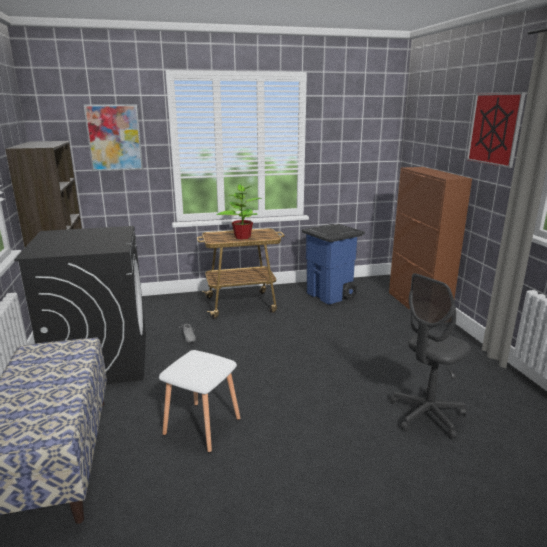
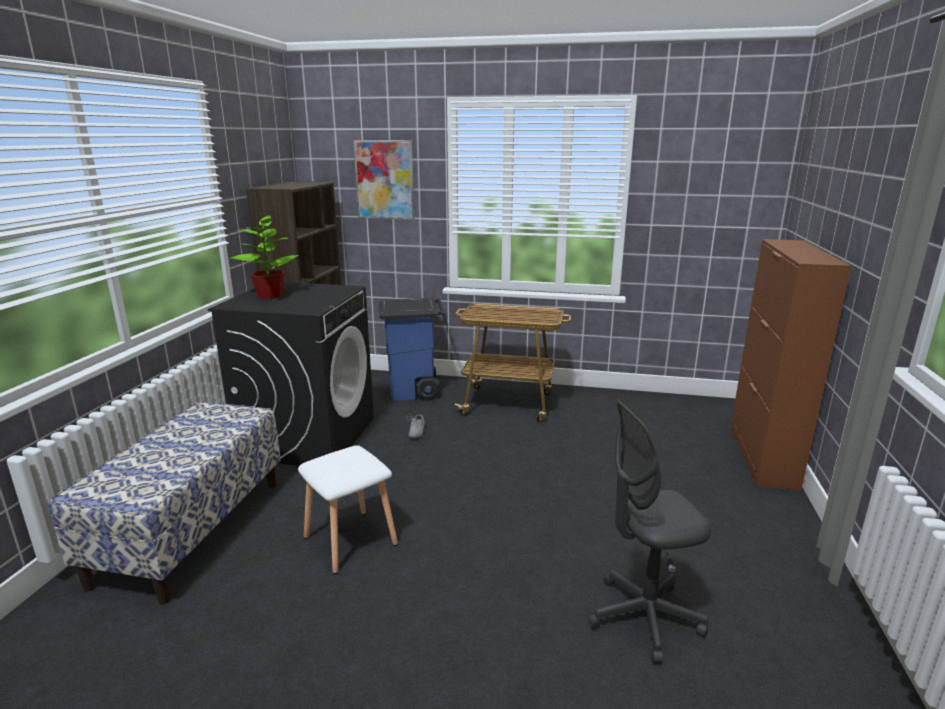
camera: 25 degrees right, 0 degrees up
(242, 237) = (512, 316): potted plant -> potted plant (270, 296)
(331, 295) = (638, 414): blue trash can -> blue trash can (414, 391)
(494, 129) = (887, 186): picture -> none

